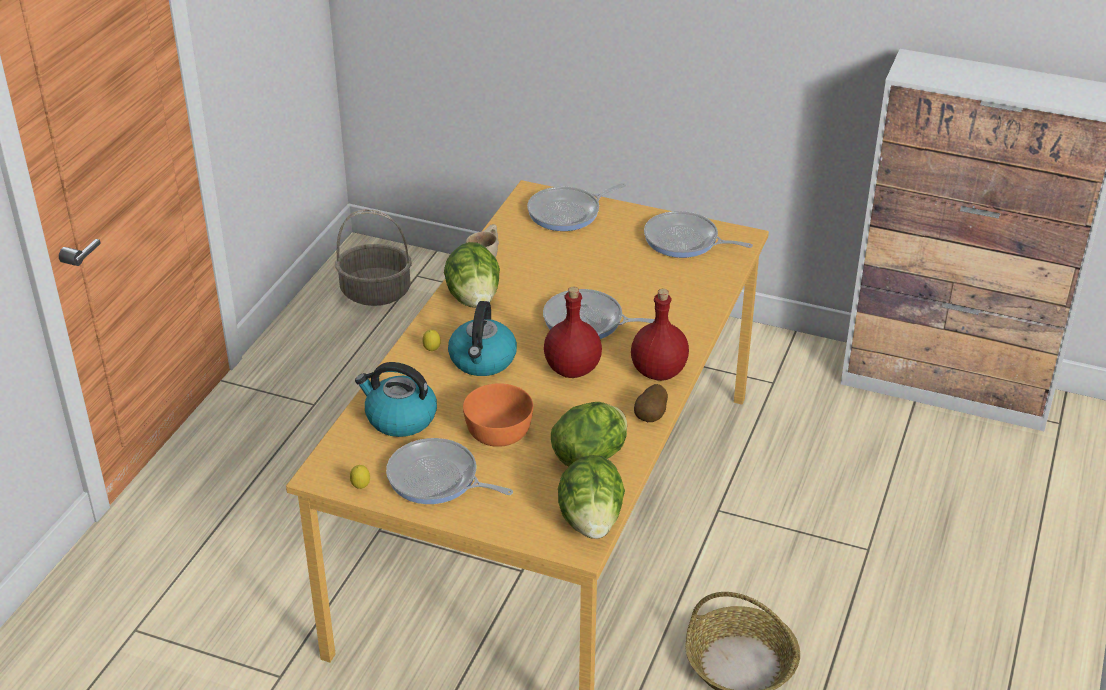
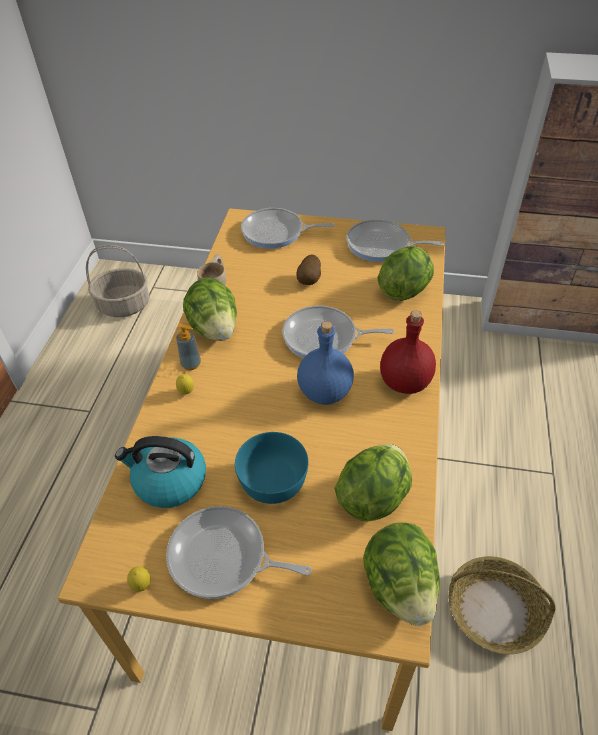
camera: 10 degrees left, 10 degrees up
(442, 327) = (191, 364): none -> soap dispenser
(483, 360) = (238, 396): kettle -> none
(499, 431) = (273, 480): orange bowl -> turquoise bowl
(568, 213) = (276, 232): frying pan -> frying pan turned 45 degrees clockwise
(572, 370) = (325, 393): red bottle -> blue bottle
(651, 416) = (416, 436): potato -> potato (309, 280)
(693, 288) = (404, 290): none -> lettuce

